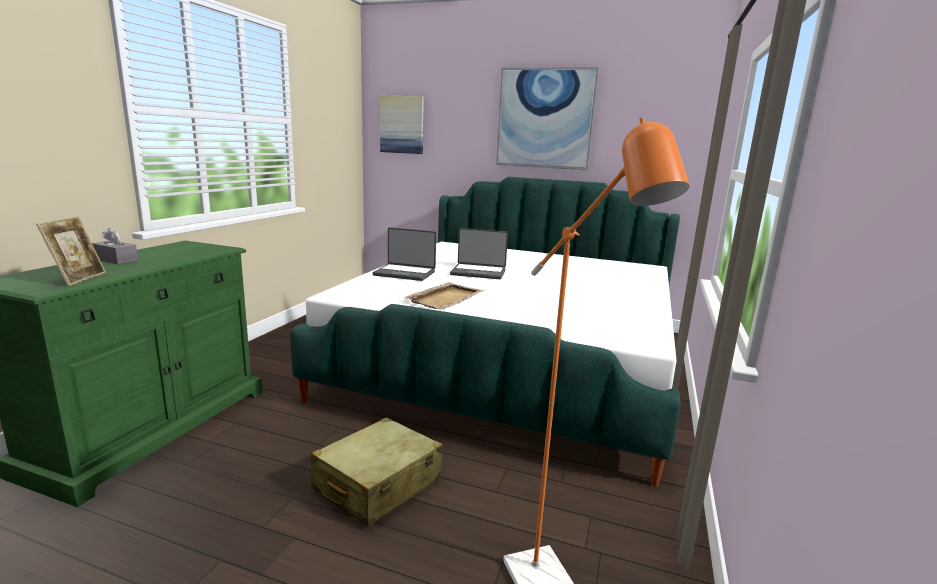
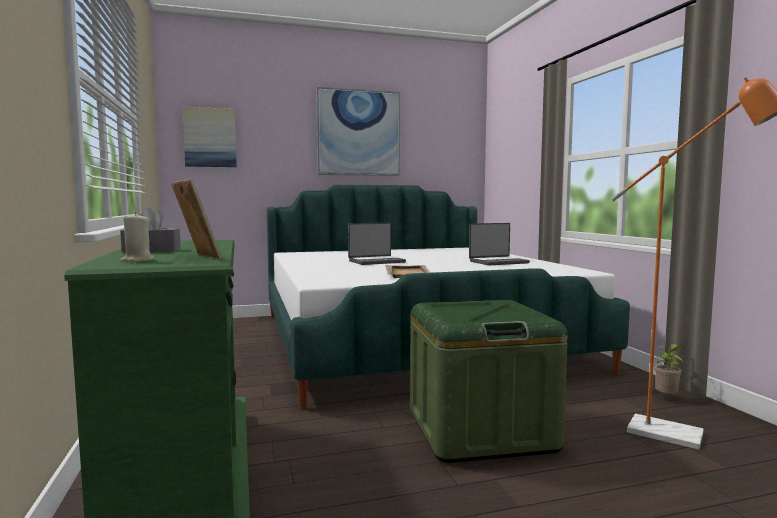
camera: 35 degrees left, 10 degrees down
(39, 276) = (137, 260): none -> beige candle
(377, 485) = (480, 430): beige suitcase -> green storage box
(405, 273) = (323, 268): laptop -> laptop (498, 262)
(648, 546) = (667, 398): none -> potted plant

